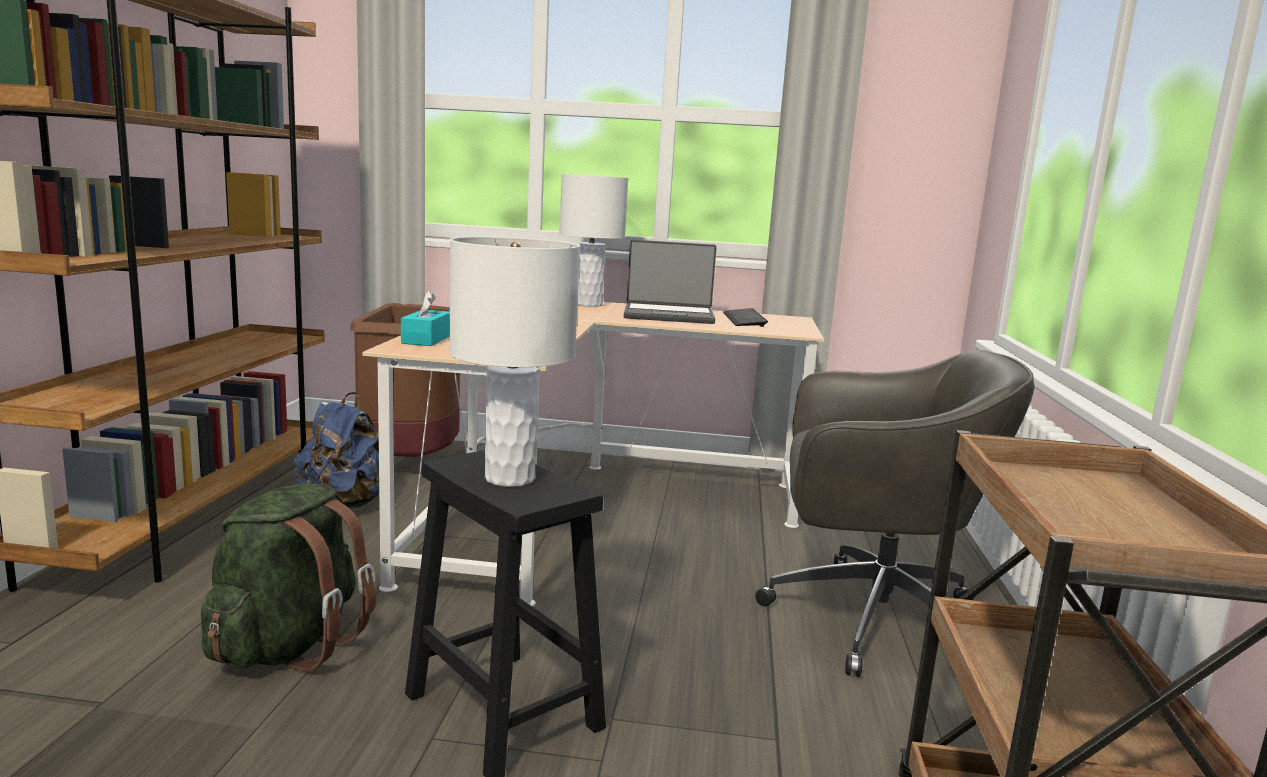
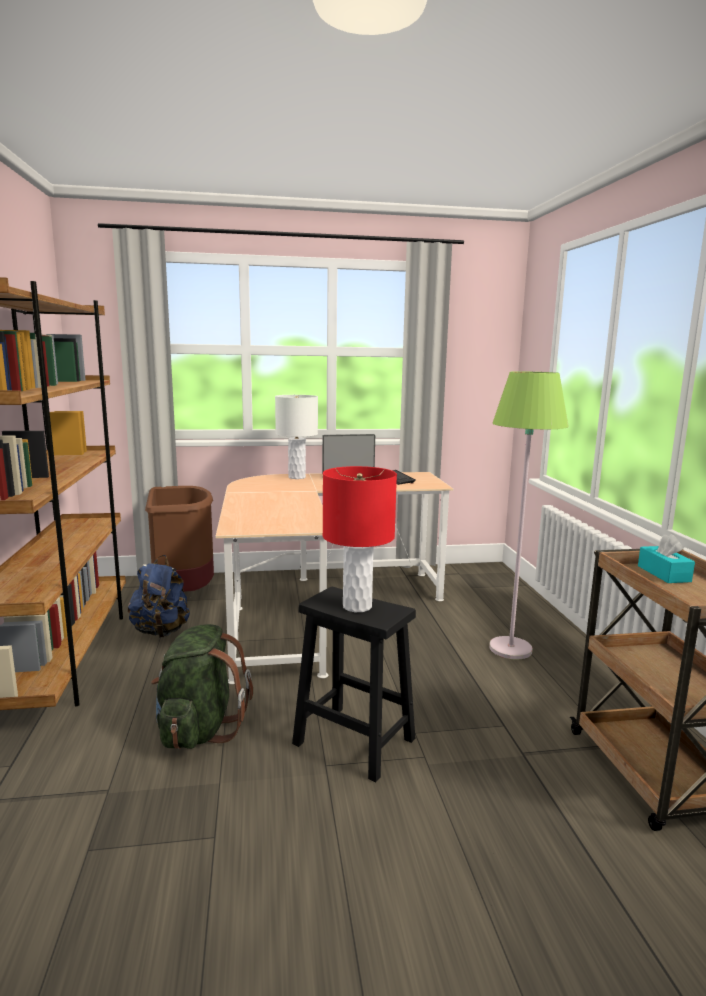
camera: 15 degrees left, 0 degrees up
(426, 339) = (240, 520): turquoise tissue box -> turquoise tissue box (663, 574)
(510, 478) = (357, 606): white table lamp -> red table lamp
(868, 618) = (510, 649): grey office chair -> green floor lamp

